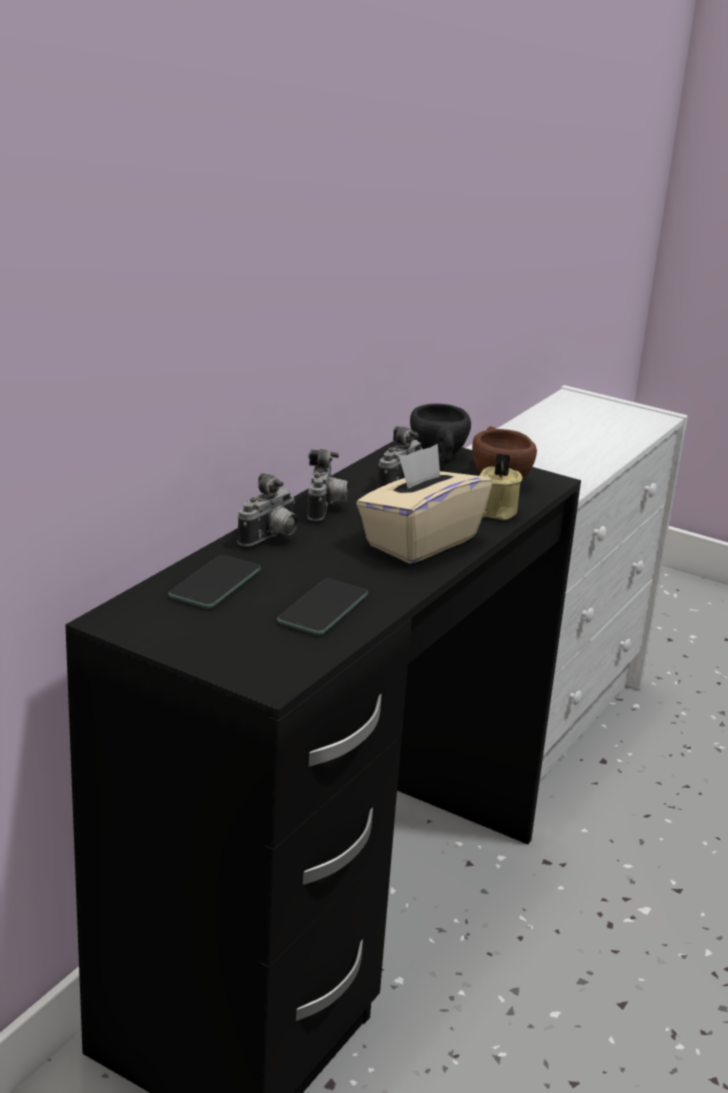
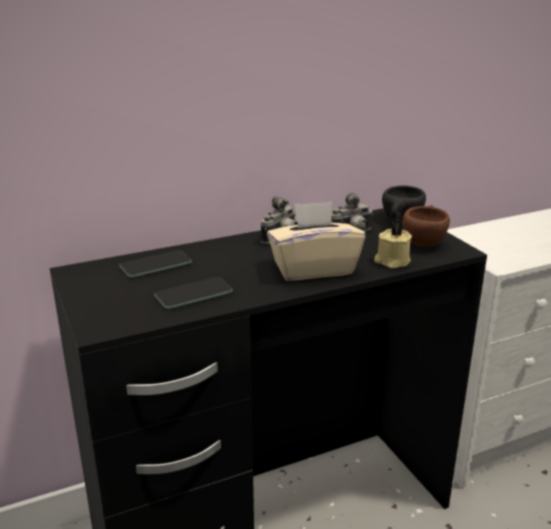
camera: 35 degrees right, 0 degrees up
(271, 538) = (225, 247): camera -> none

